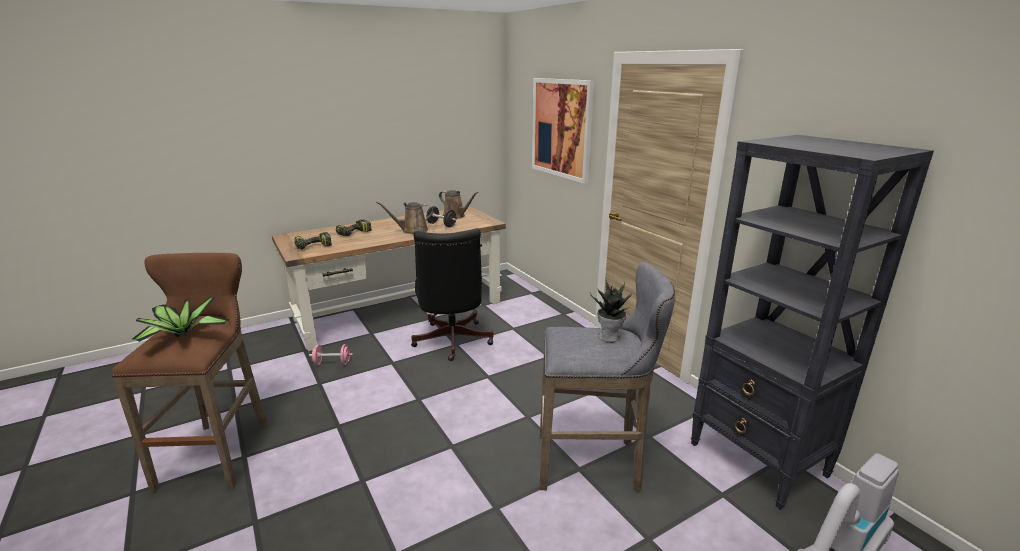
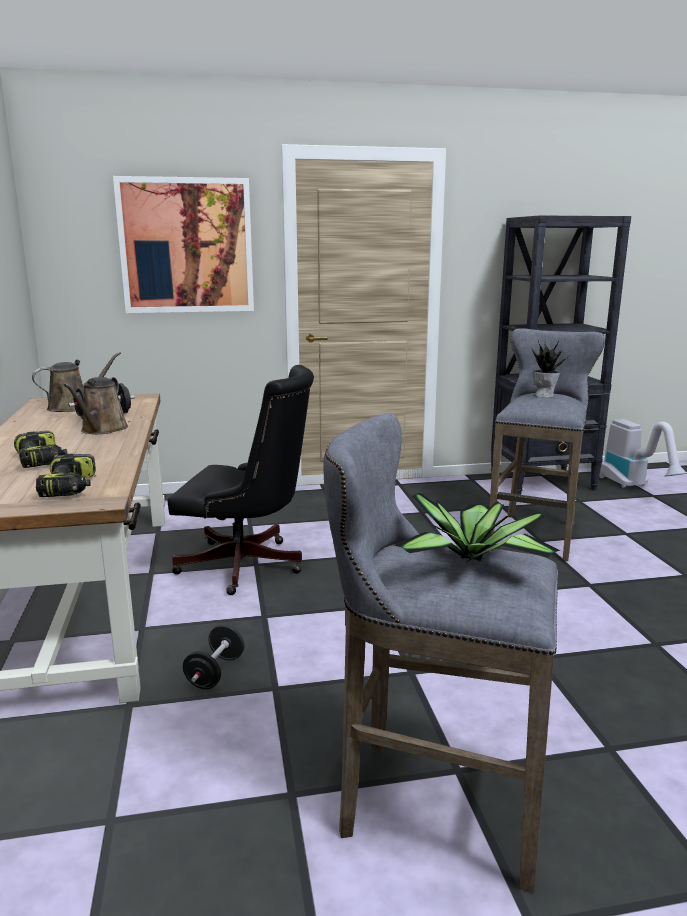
camera: 70 degrees left, 5 degrees down
(219, 451) = (432, 805): brown stool -> grey stool
(332, 363) = (215, 672): pink dumbbell -> black dumbbell

